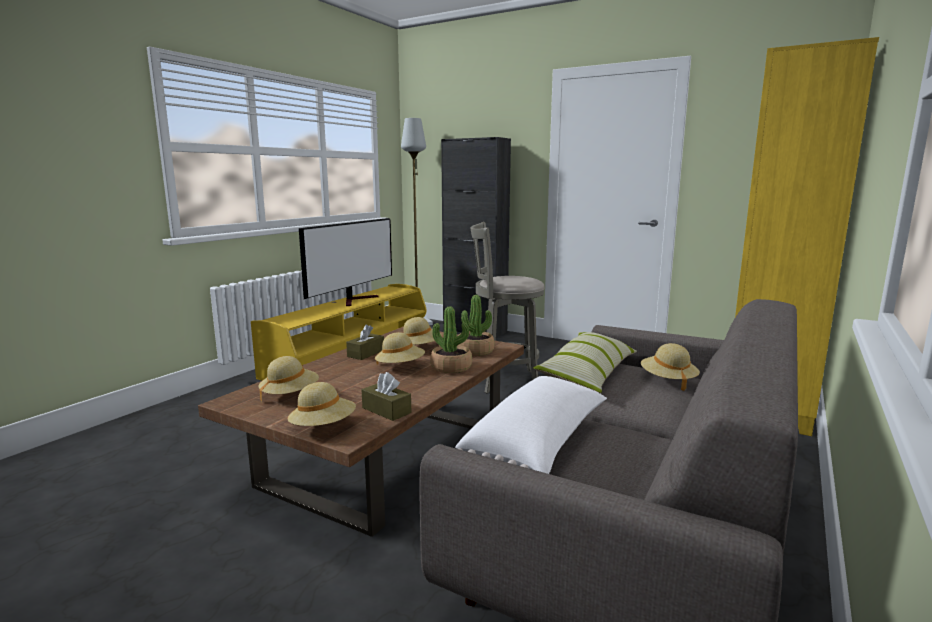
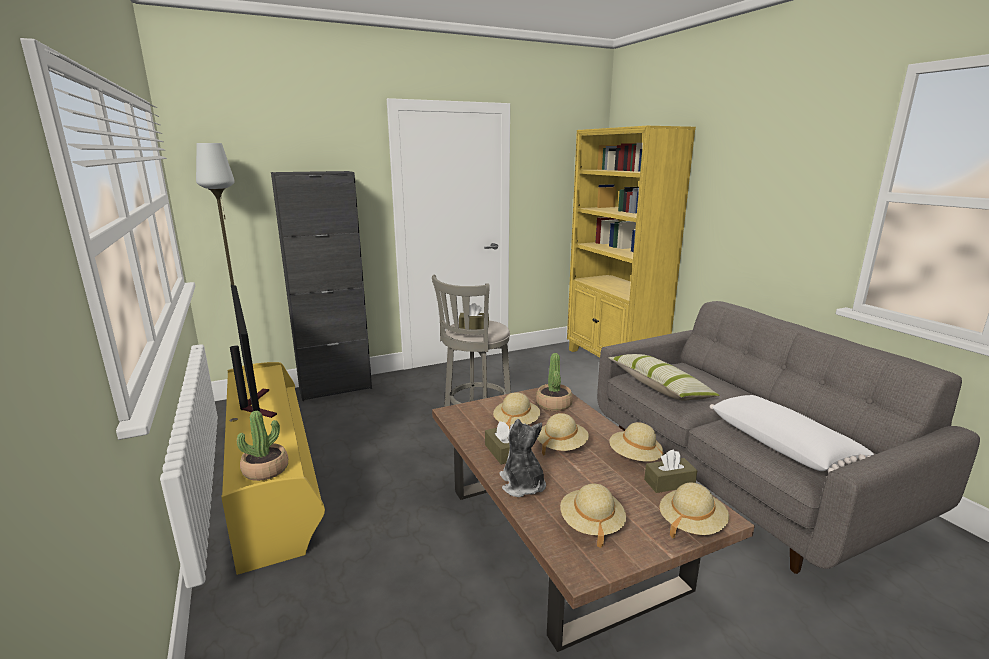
camera: 55 degrees left, 5 degrees up
(325, 367) = (522, 485): none -> plush toy
(451, 367) = (586, 426): potted plant -> potted plant (265, 470)
(506, 278) = (474, 327): none -> brown tissue box
(668, 380) = (686, 371): beige hat -> beige hat (634, 457)

